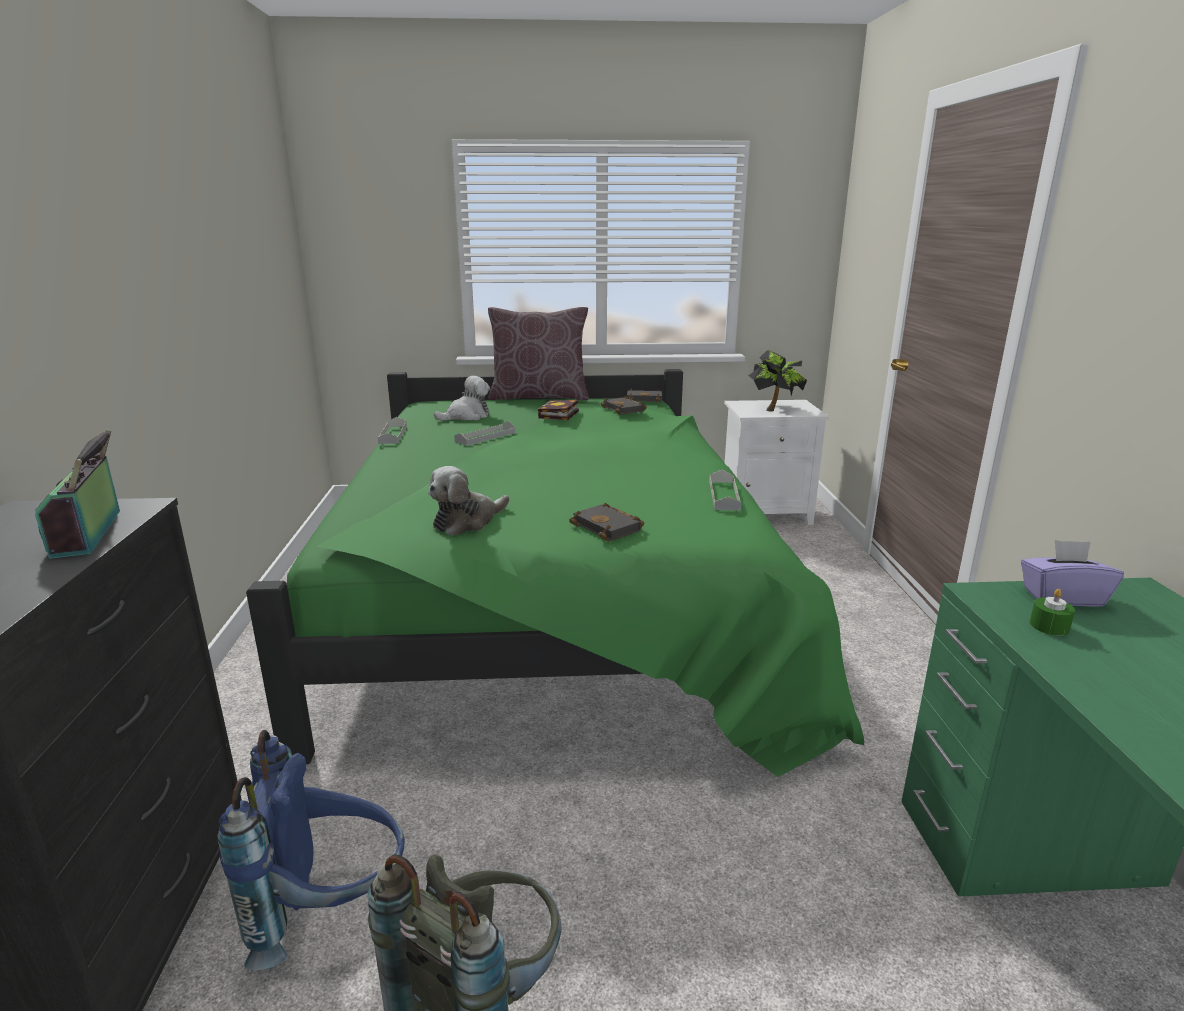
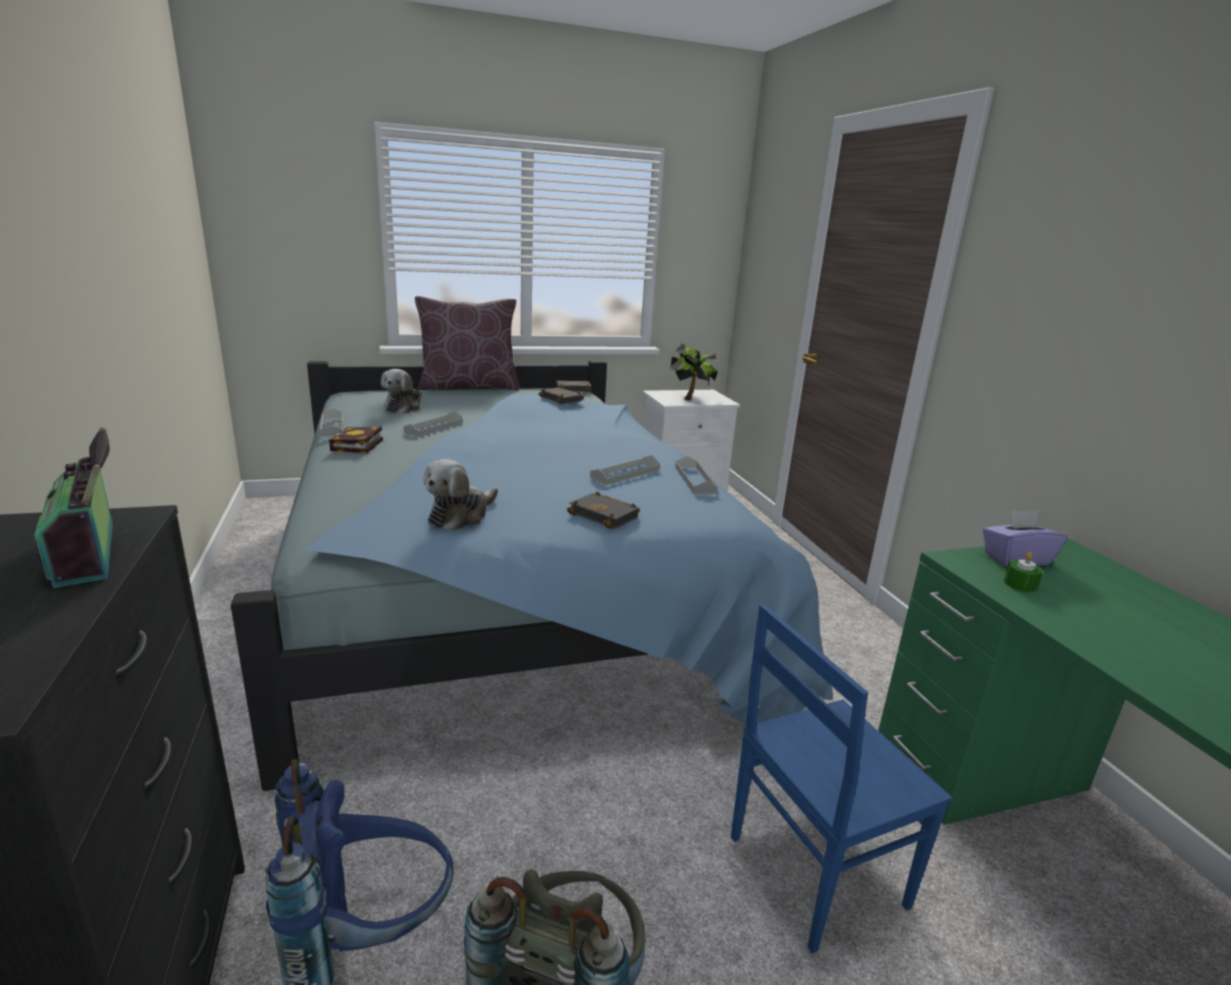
camera: 15 degrees left, 0 degrees up
(466, 416) = (404, 407): plush toy -> plush toy turned 150 degrees clockwise
(556, 601) = (512, 588): green bed -> blue bed
(559, 415) = (501, 405): book -> book (357, 446)
(651, 487) = (625, 474): none -> grey tray
(783, 918) = (812, 870): none -> blue chair

